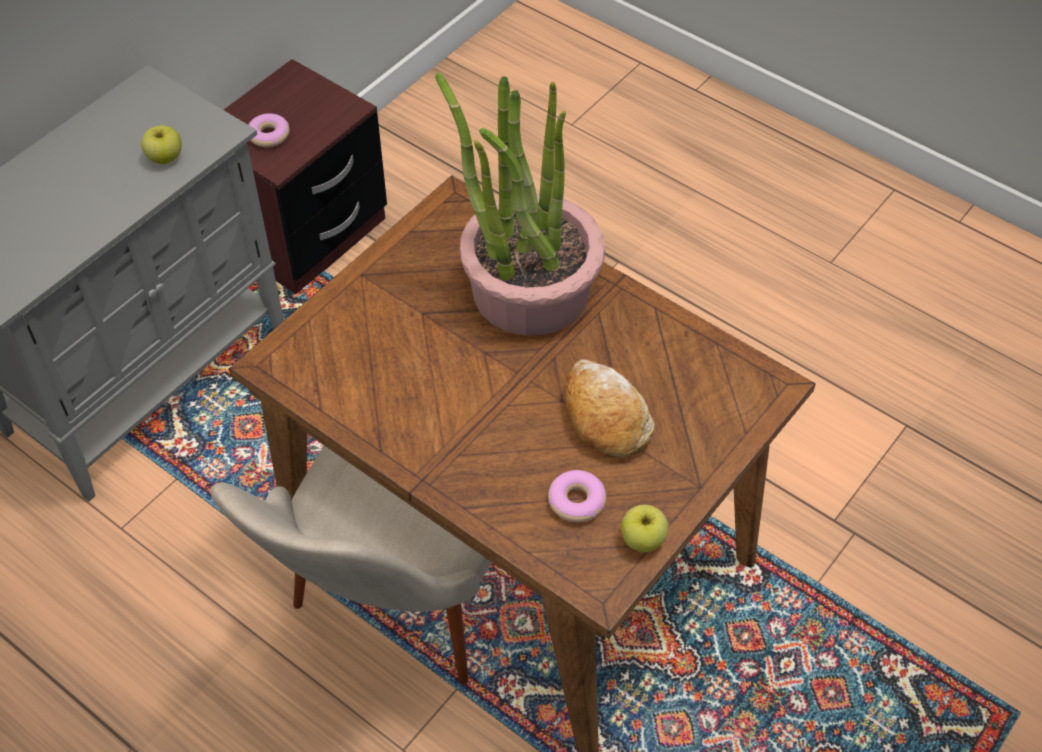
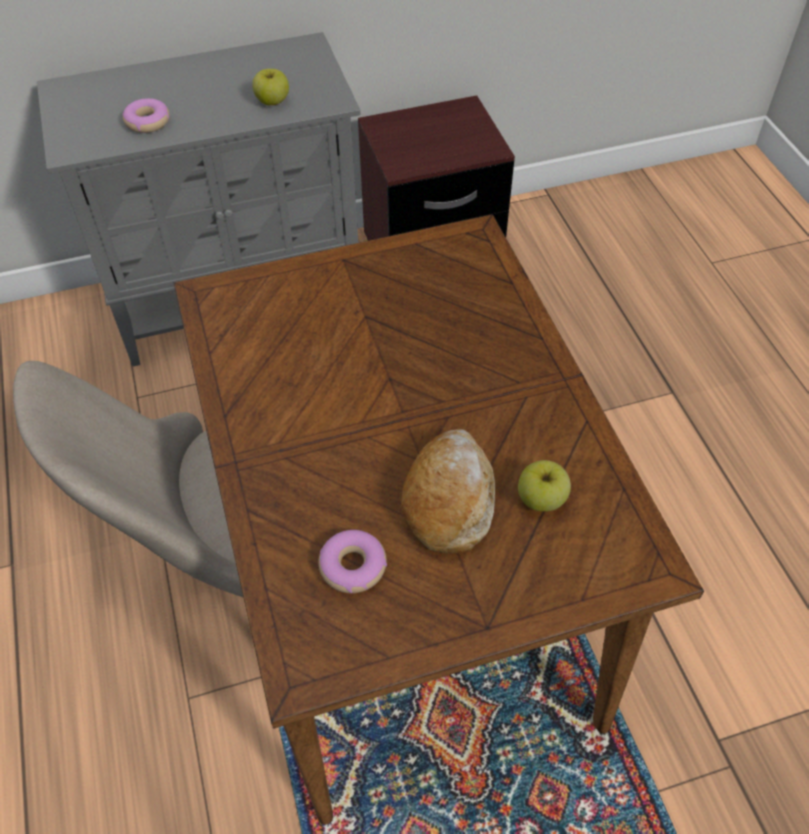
camera: 35 degrees right, 0 degrees up
(269, 135) = (412, 143): donut -> donut (147, 122)
(529, 290) = (477, 343): potted plant -> none
(643, 540) = (383, 647): apple -> apple (541, 499)

